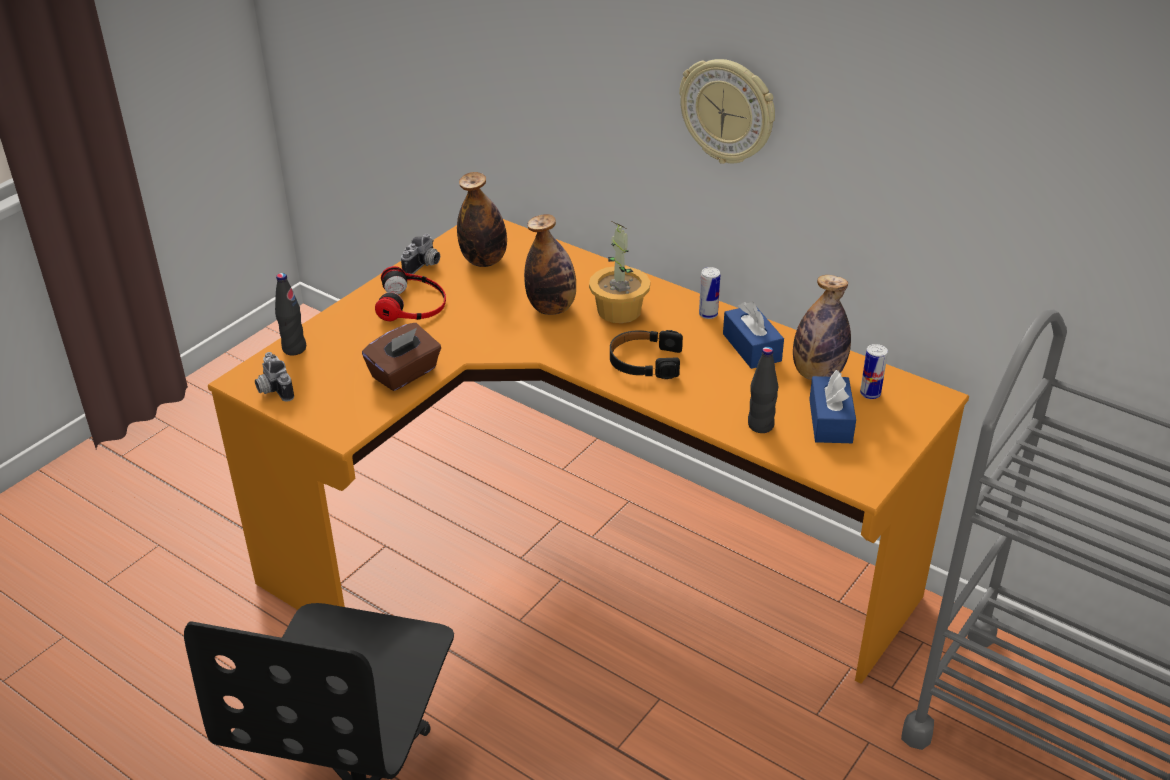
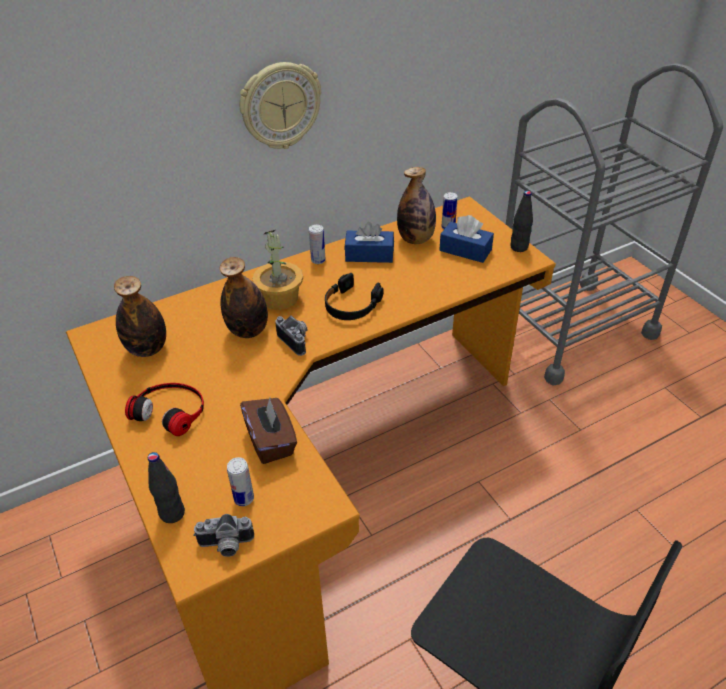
camera: 65 degrees left, 5 degrees up
(328, 381) = (244, 498): none -> can
(424, 266) = (120, 387): camera -> camera (296, 340)
(760, 425) = (454, 278): black bottle -> black bottle (519, 247)

